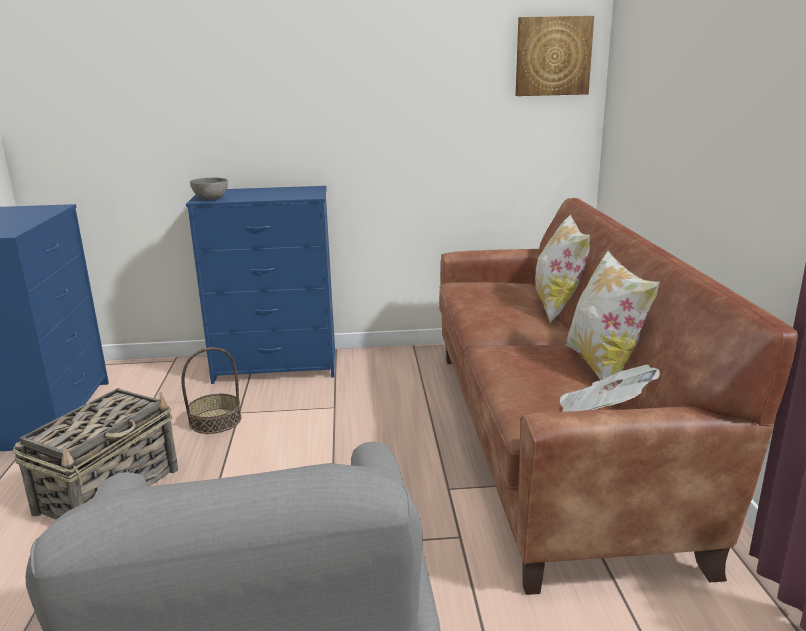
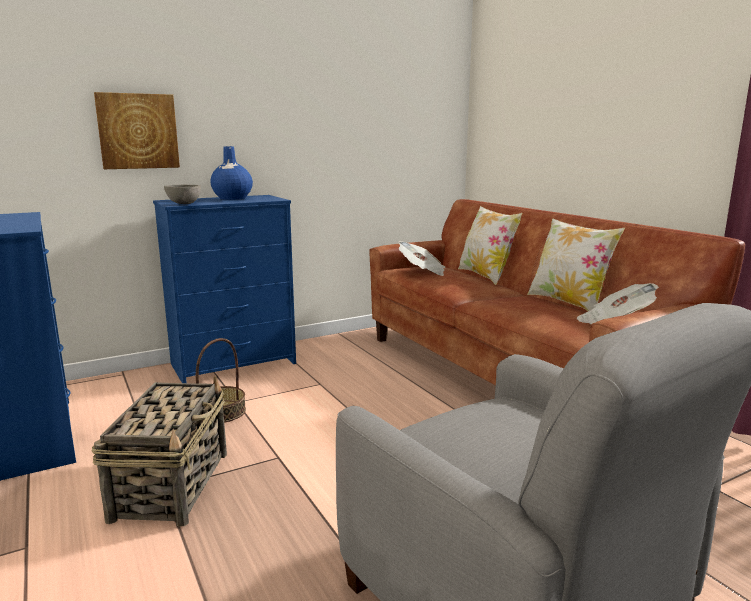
camera: 25 degrees left, 5 degrees down
(274, 191) = (232, 198): none -> blue vase
(478, 292) = (422, 272): none -> newspaper
(553, 56) = (434, 92): picture -> picture (138, 131)

